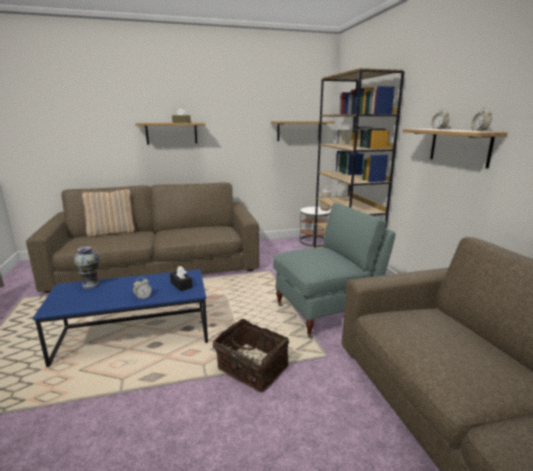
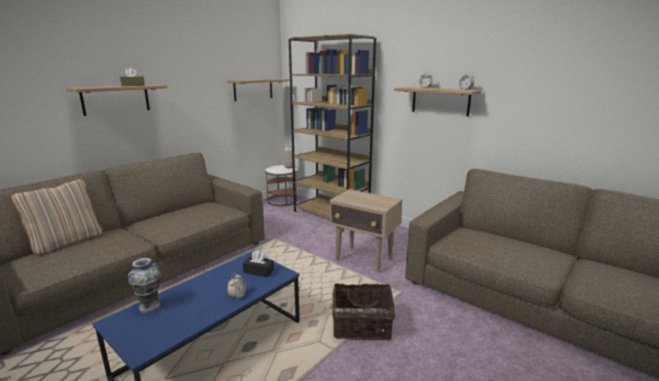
camera: 35 degrees left, 0 degrees up
(326, 313) = (364, 259): grey armchair -> beige side table

